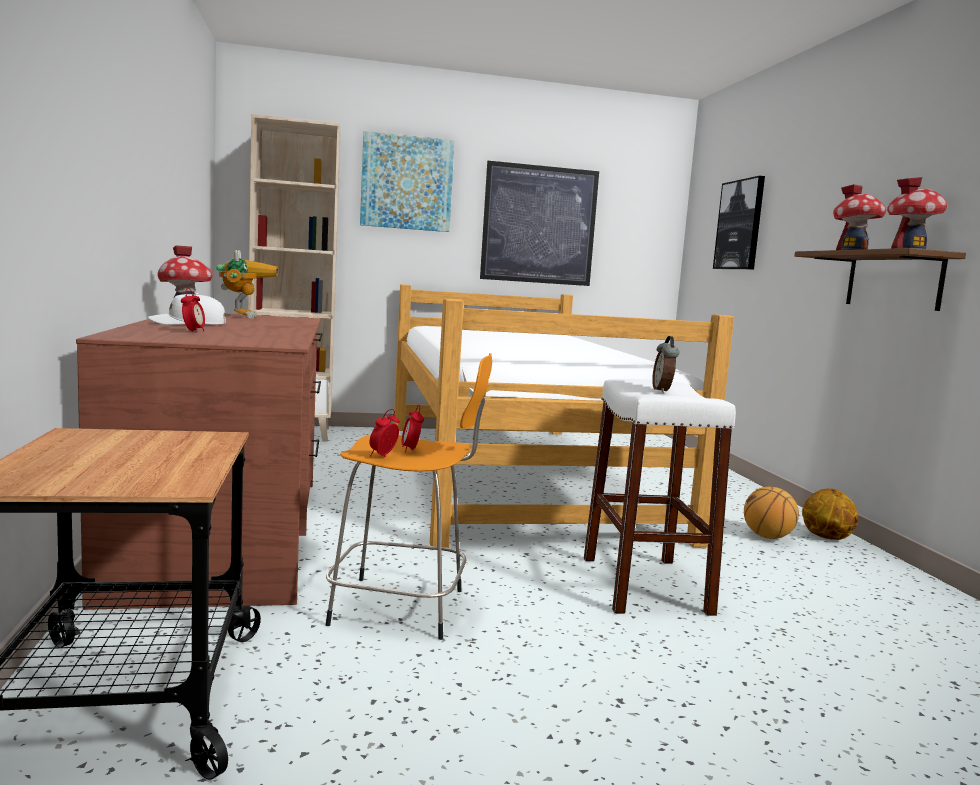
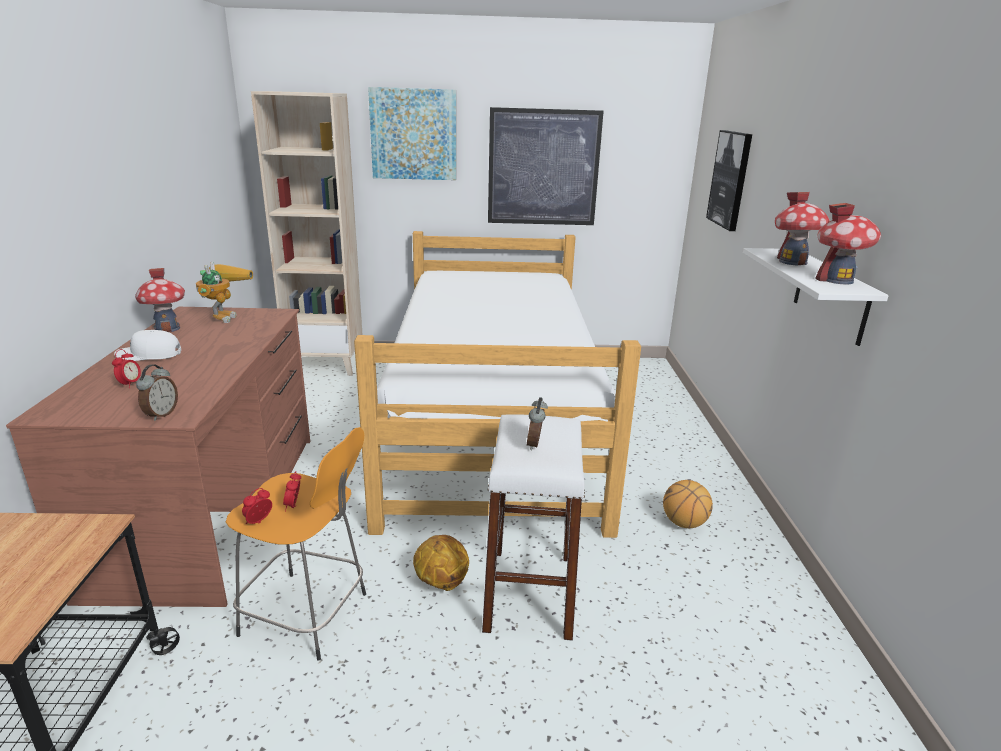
camera: 10 degrees right, 15 degrees up
(258, 342) = (161, 414): none -> alarm clock
(826, 537) = (742, 525): basketball -> basketball (441, 582)
(893, 280) = (830, 295): brown shelf -> white shelf

